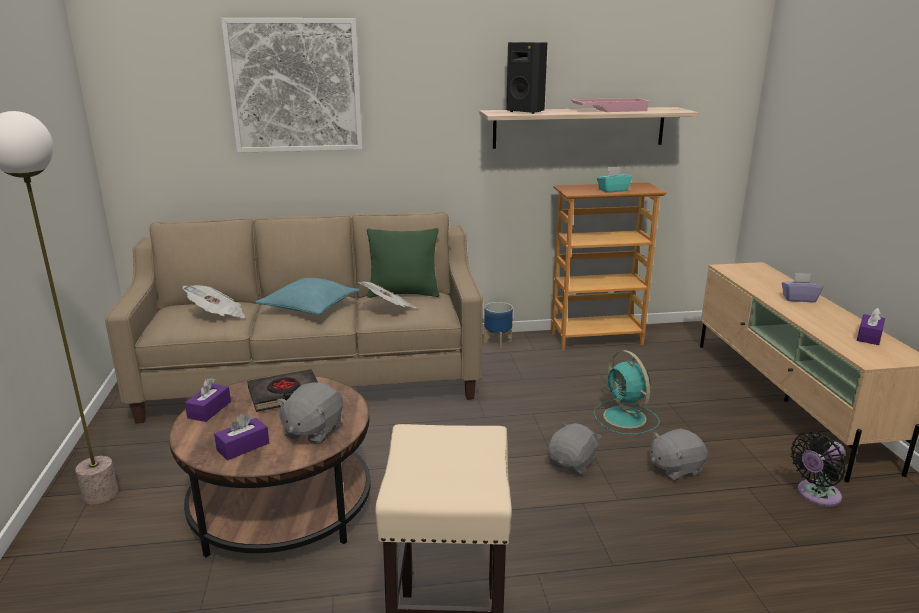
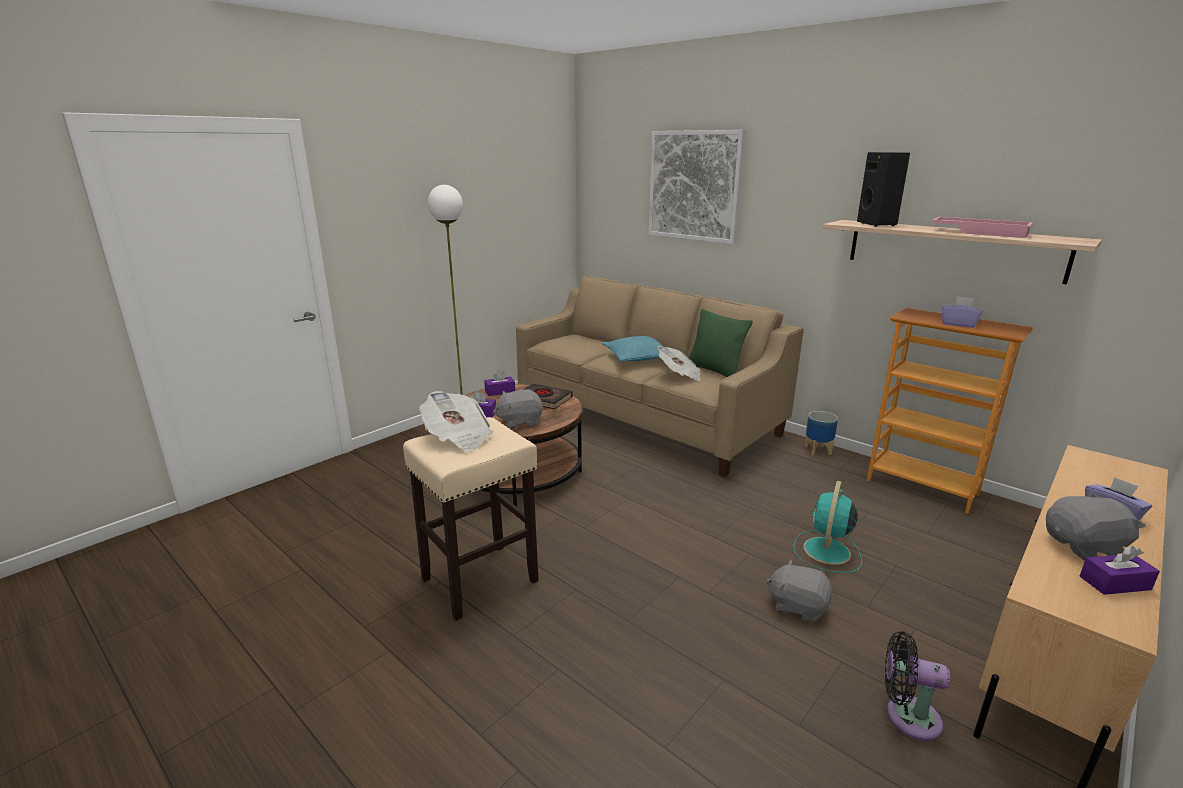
camera: 50 degrees right, 0 degrees up
(217, 315) = (582, 346): newspaper -> newspaper (458, 438)
(572, 464) = (718, 552): grey plush toy -> grey plush toy (1085, 547)
(613, 190) = (958, 324): turquoise tissue box -> purple tissue box

